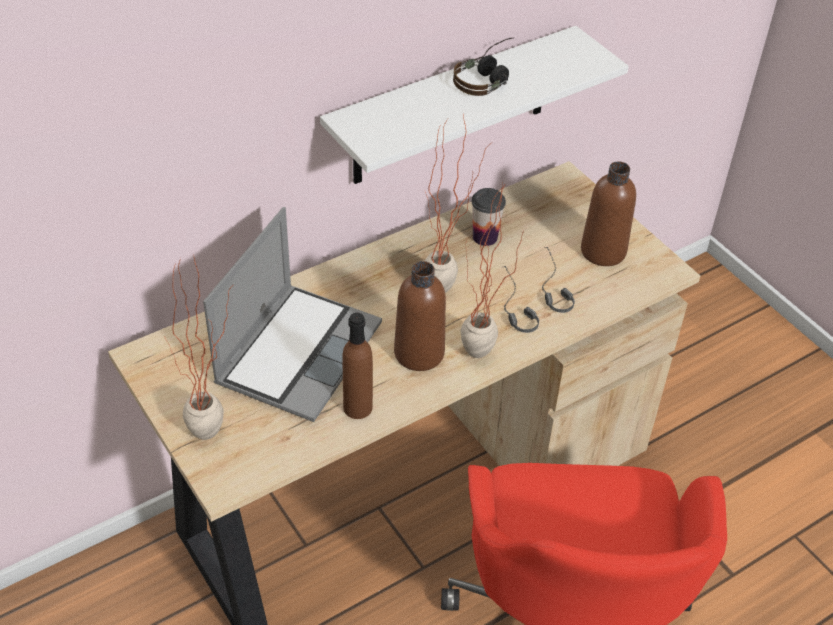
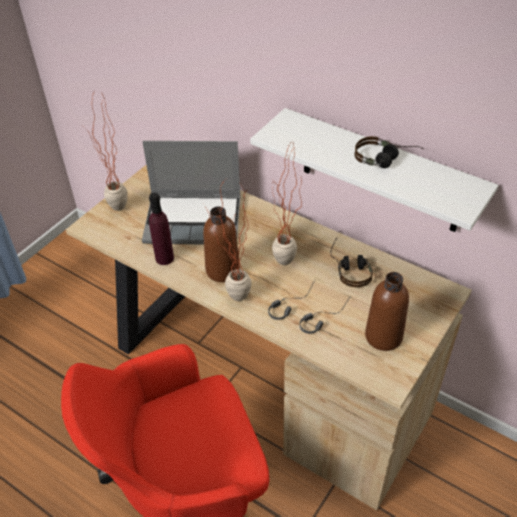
camera: 70 degrees right, 0 degrees up
(358, 407) = (164, 258): brown bottle -> purple bottle
(485, 237) = (350, 268): cup -> headphones

